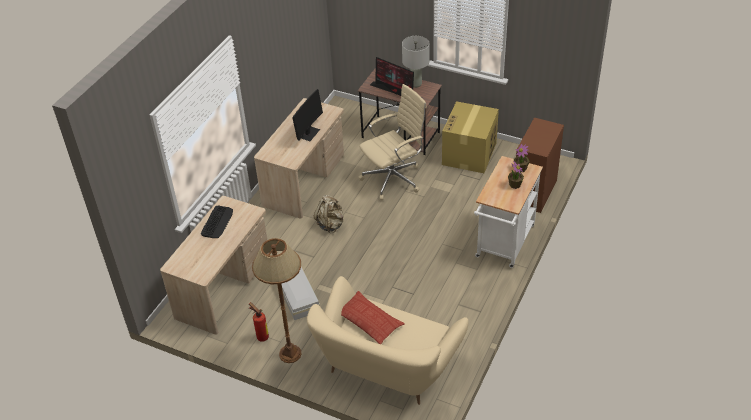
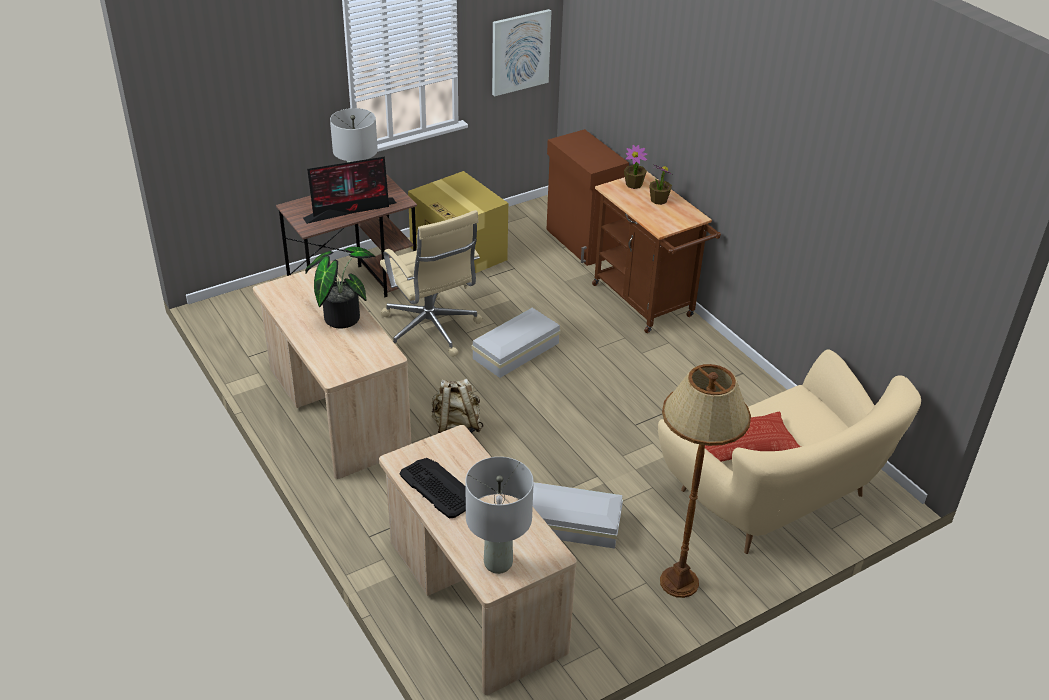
camera: 60 degrees left, 5 degrees down
(185, 262) = (497, 563): none -> grey table lamp
(261, 336) = (618, 599): fire extinguisher -> none
(308, 133) = (341, 315): monitor -> potted plant
(394, 178) = (431, 330): beige office chair -> beige office chair turned 150 degrees clockwise
(409, 216) = (518, 350): none -> white storage box
(503, 245) = (647, 304): white cart -> brown cart
(552, 56) = (520, 52): none -> picture

